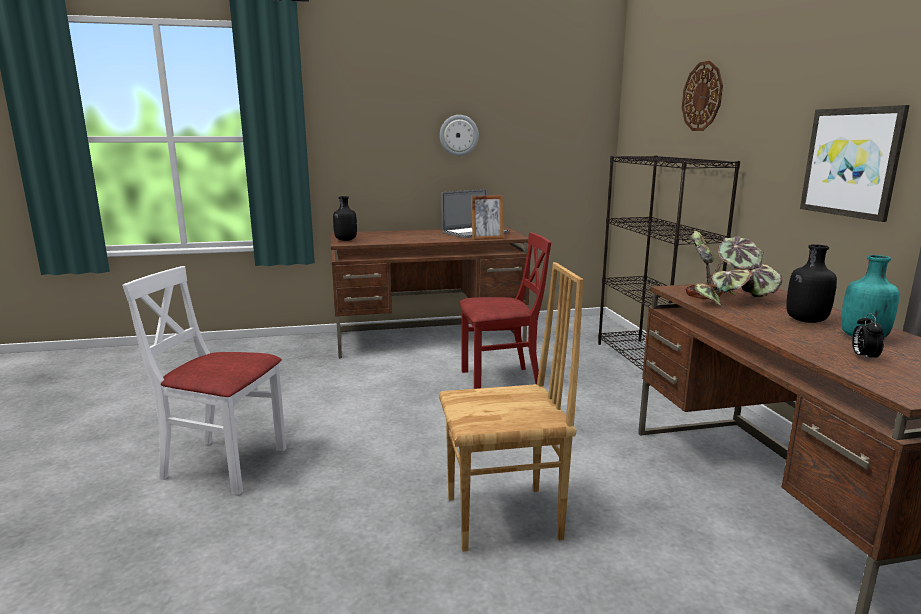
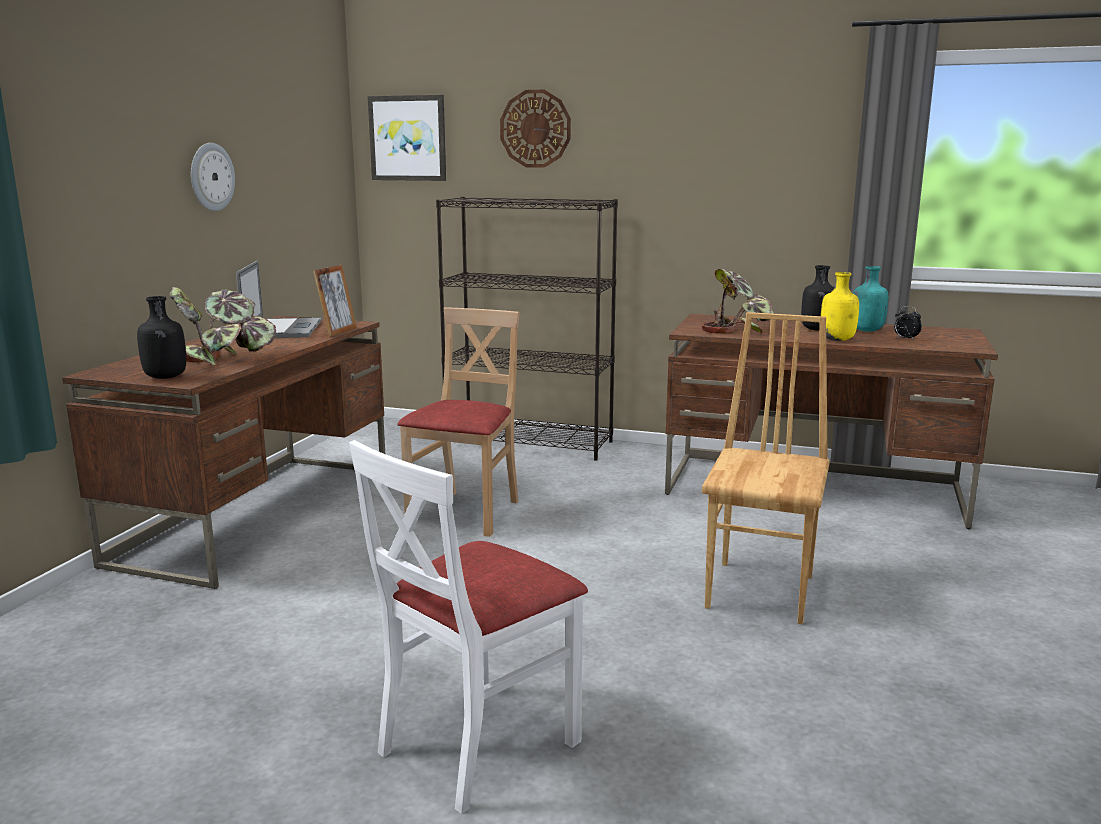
camera: 60 degrees left, 0 degrees up
(393, 239) = (225, 359): none -> potted plant
(500, 380) = (466, 513): red chair -> beige chair
(774, 332) = (838, 340): none -> yellow bottle
(852, 162) = (754, 196): picture -> picture (408, 138)

